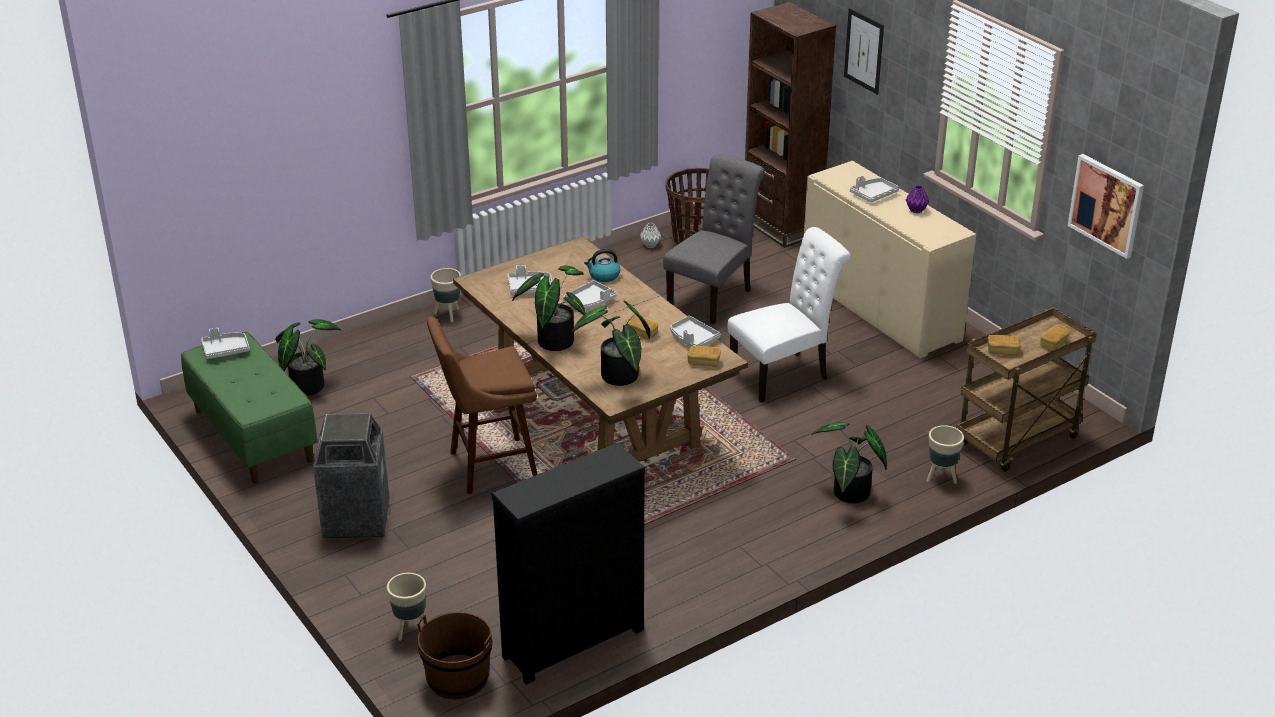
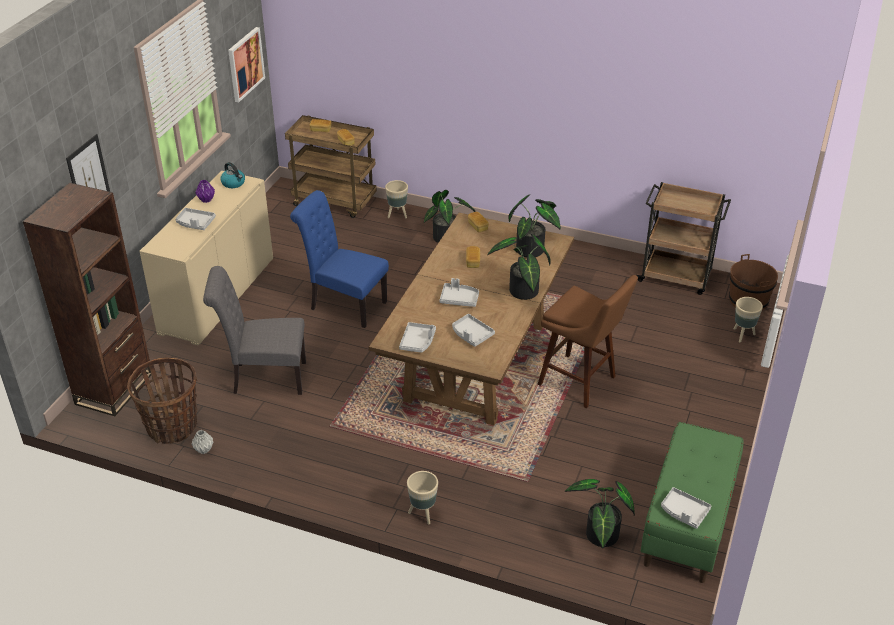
camera: 125 degrees left, 5 degrees up
(356, 519) = (696, 411): trash can -> none
(572, 643) = (676, 277): black dresser -> brown cart
(603, 276) = (417, 309): kettle -> kettle (233, 183)
(693, 339) = (456, 240): grey tray -> grey tray (418, 342)
(784, 375) = (344, 304): white chair -> blue chair

